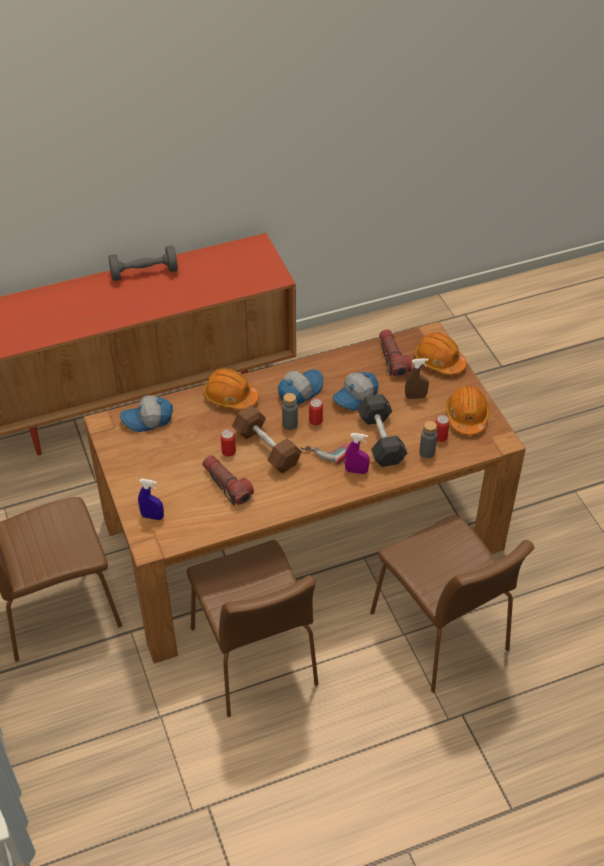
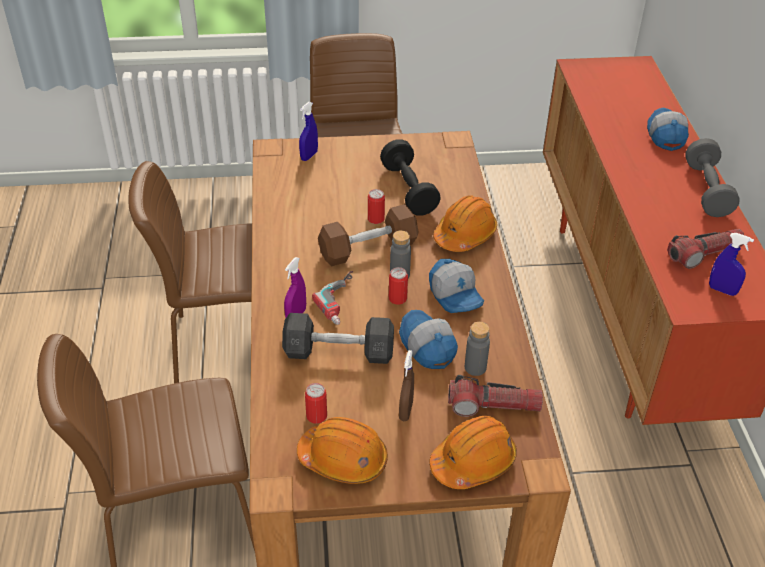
camera: 105 degrees right, 5 degrees down
(148, 420) = (448, 170): cap -> cap (665, 135)
(183, 439) = (409, 190): none -> black dumbbell
(227, 485) = (326, 210): flashlight -> flashlight (704, 254)
(254, 264) = (722, 290): none -> blue spray bottle
(427, 452) = (295, 393): grey bottle -> grey bottle (475, 367)

